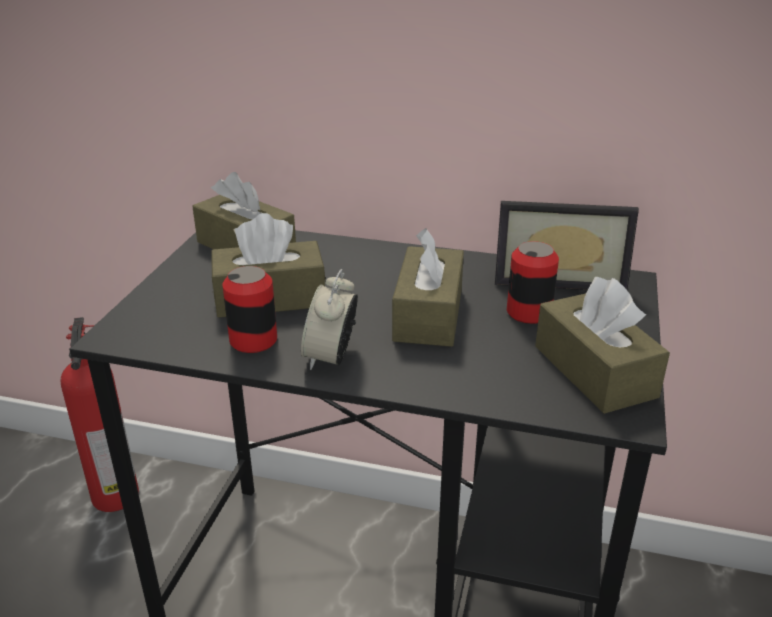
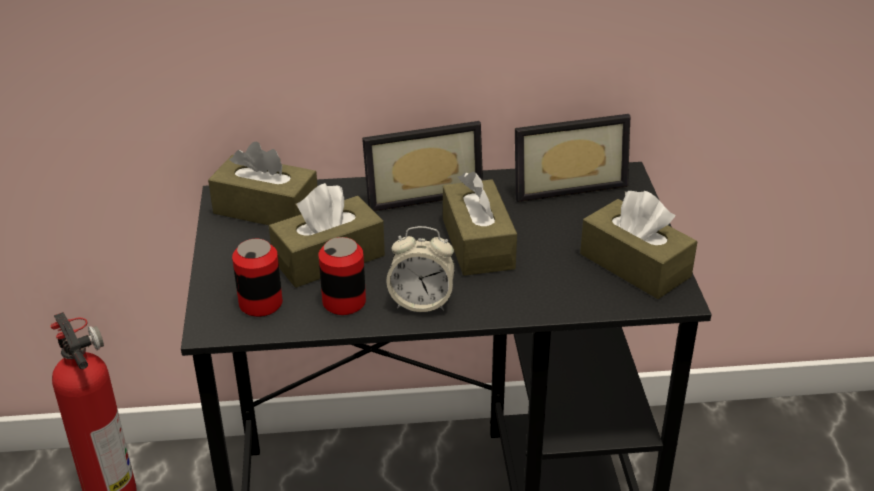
camera: 20 degrees left, 5 degrees up
(331, 357) = (421, 302): alarm clock -> alarm clock turned 75 degrees counterclockwise
(402, 259) = (421, 192): none -> picture frame
(528, 312) = (559, 223): can -> can (260, 303)

